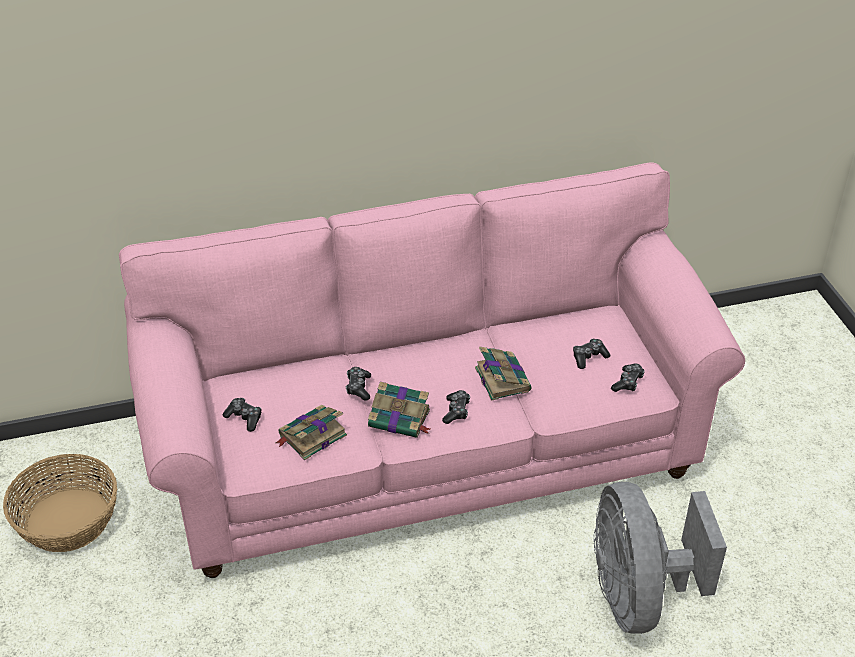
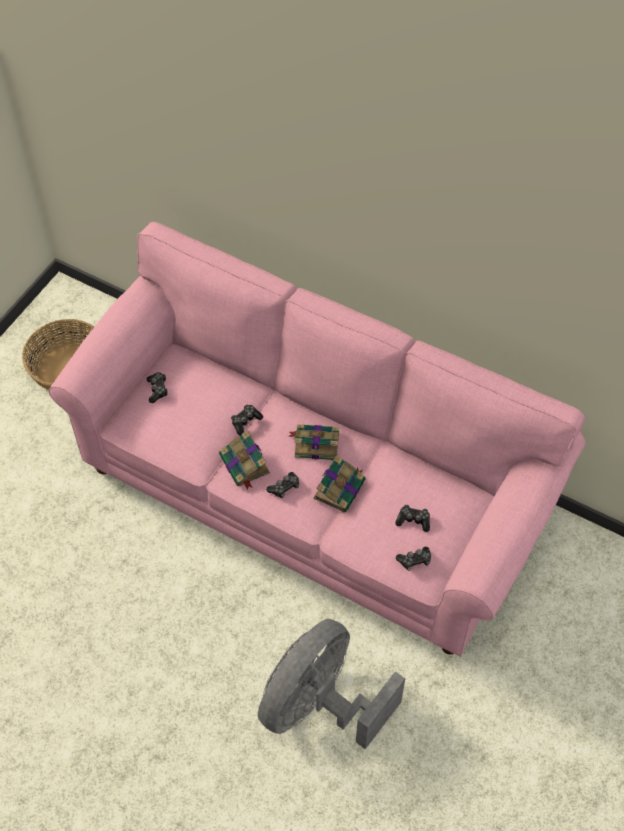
camera: 45 degrees right, 15 degrees up
(311, 436) = (179, 434): book -> book (315, 444)

